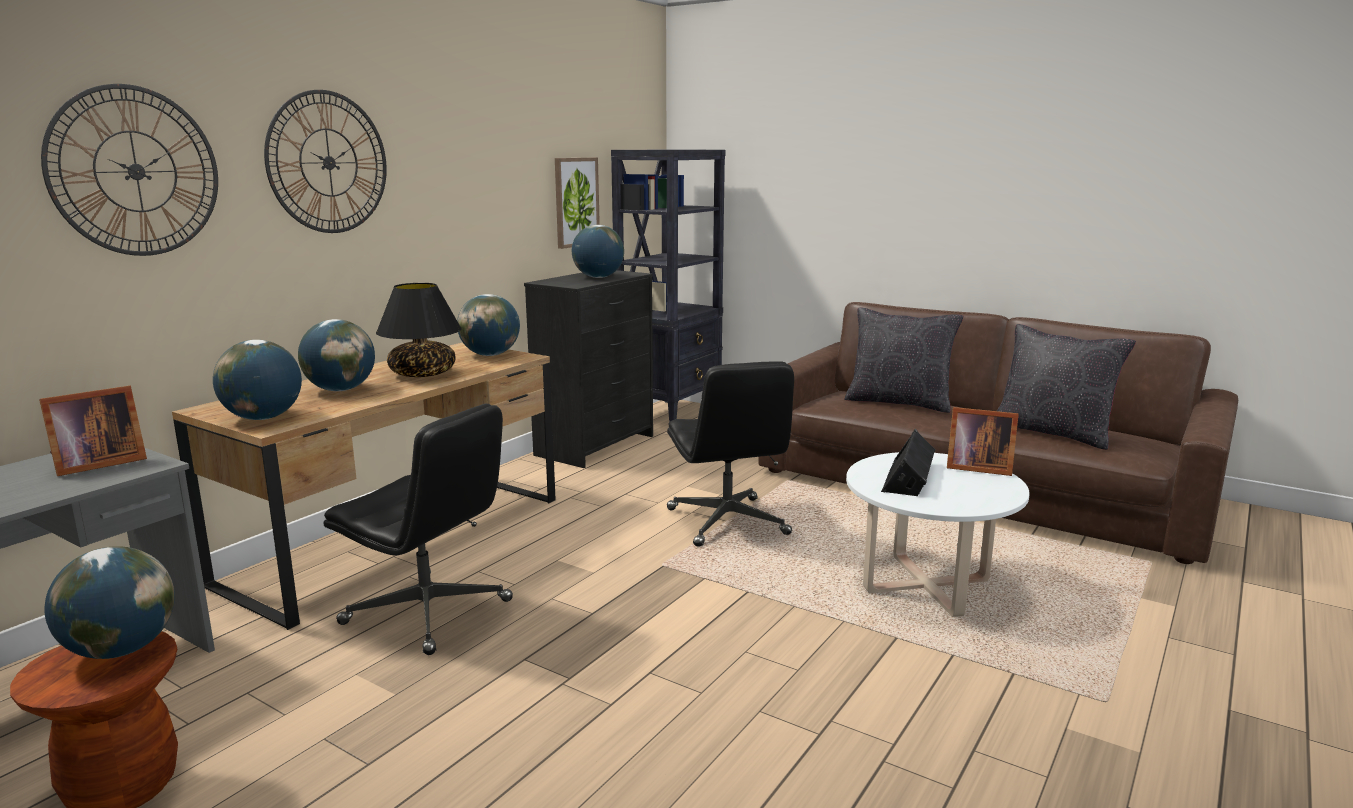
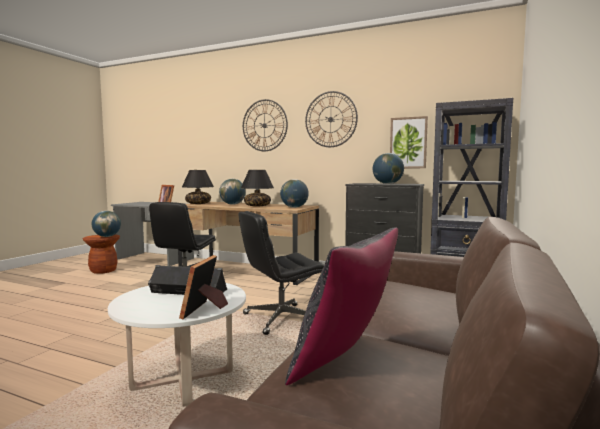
camera: 80 degrees right, 10 degrees down
(136, 171) = (208, 130): wall clock -> wall clock (330, 119)
(264, 418) = (198, 204): globe -> black table lamp
(899, 402) = (403, 299): black pillow -> none

